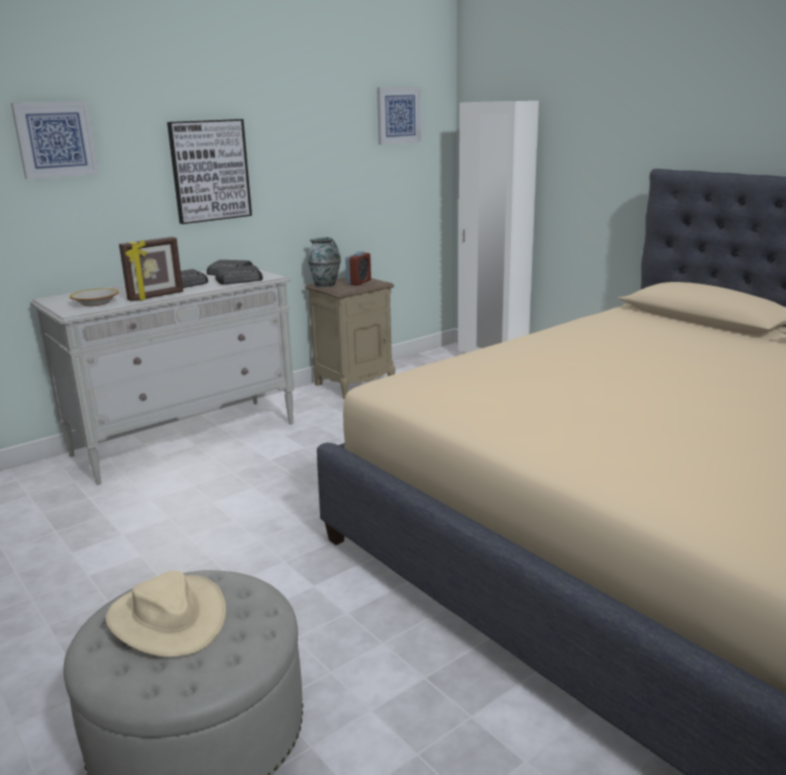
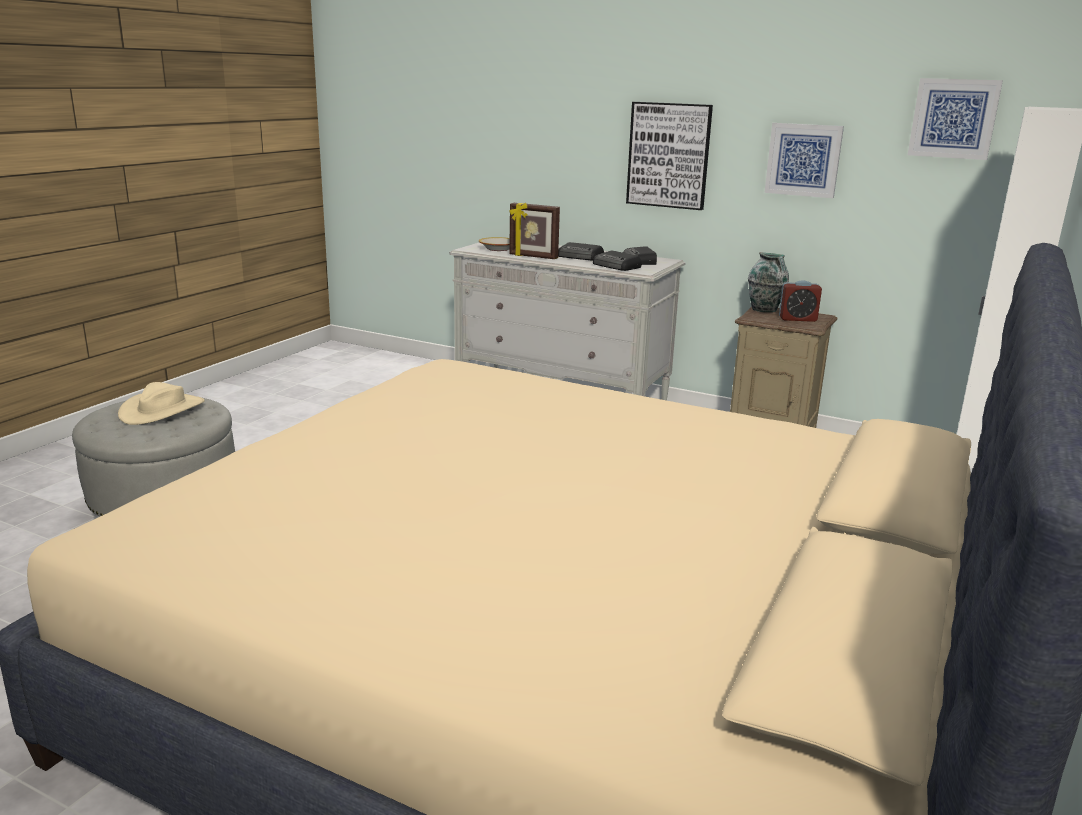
camera: 65 degrees right, 0 degrees up
(55, 139) = (538, 109): picture -> picture (803, 160)

